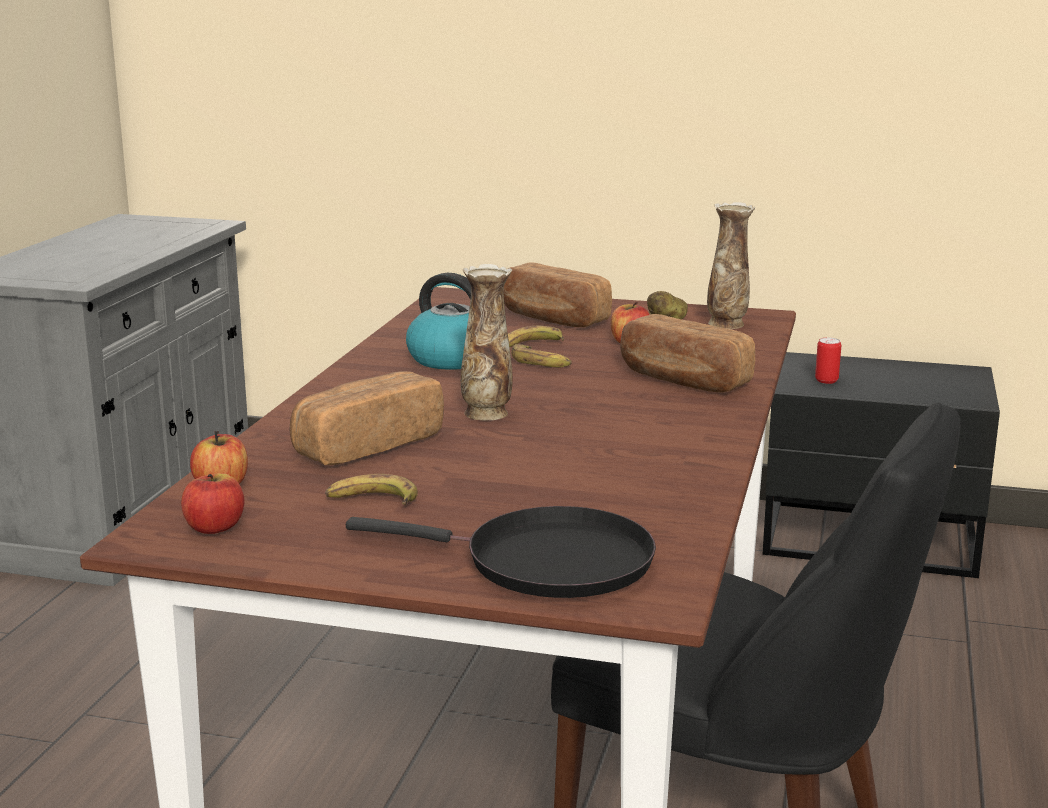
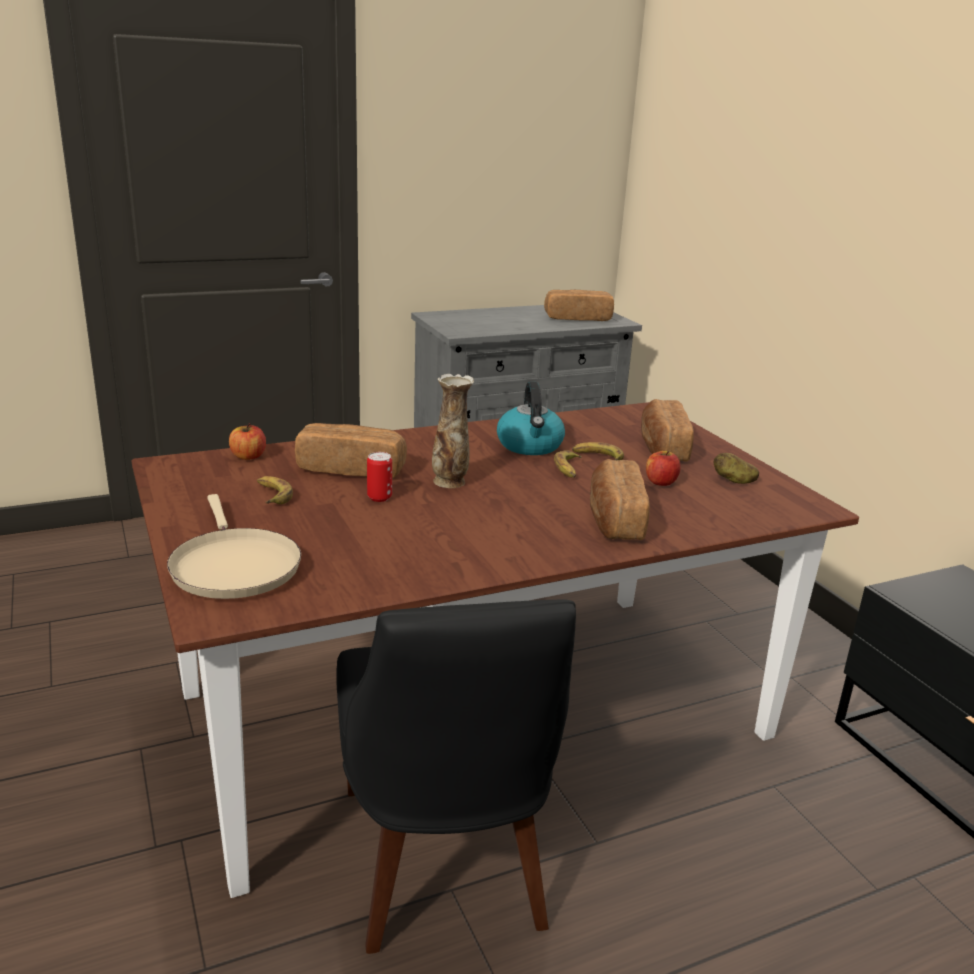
camera: 50 degrees right, 5 degrees up
(160, 232) = (578, 318): none -> bread
(214, 527) = (192, 473): apple -> none
(546, 562) = (233, 566): black frying pan -> beige frying pan
(727, 324) = (768, 501): vase -> none
(826, 381) = (938, 600): can -> can (379, 497)

